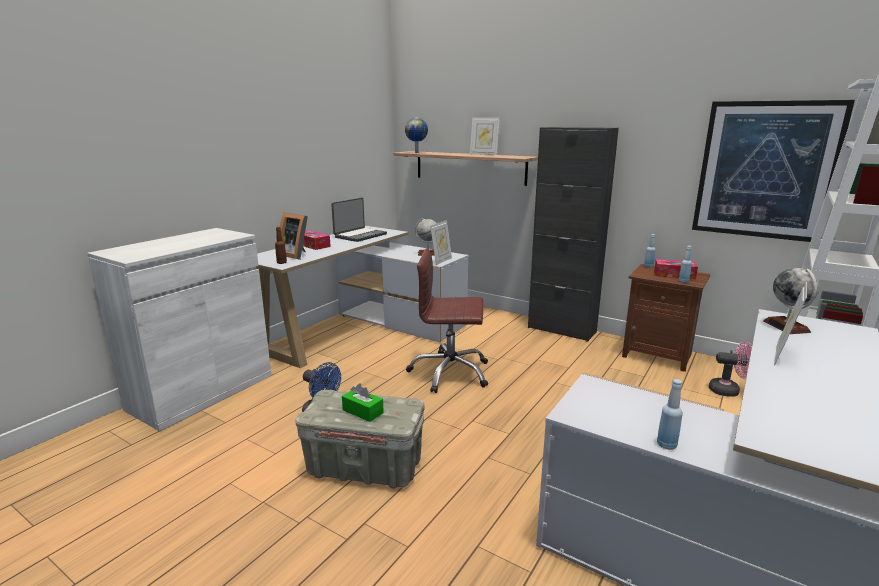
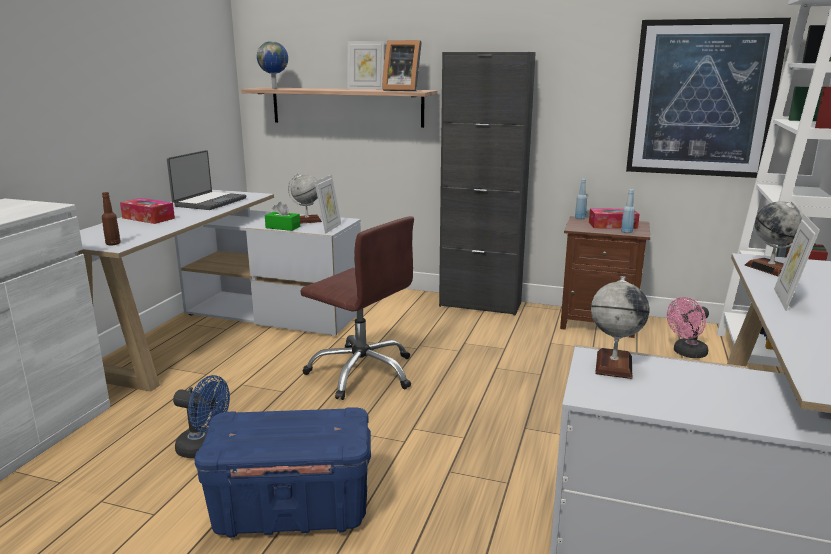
camera: 15 degrees left, 0 degrees up
(296, 255) = (129, 232): picture frame -> picture frame (402, 90)
(363, 411) = (289, 434): green tissue box -> green tissue box (283, 227)
(365, 467) = (293, 510): grey storage box -> blue storage box
(450, 373) = (362, 372): brown office chair -> brown office chair turned 135 degrees counterclockwise
(605, 392) = (613, 365): none -> globe
(666, 445) = (713, 415): blue bottle -> none
(729, 391) = (686, 353): pink fan -> pink fan turned 150 degrees clockwise

